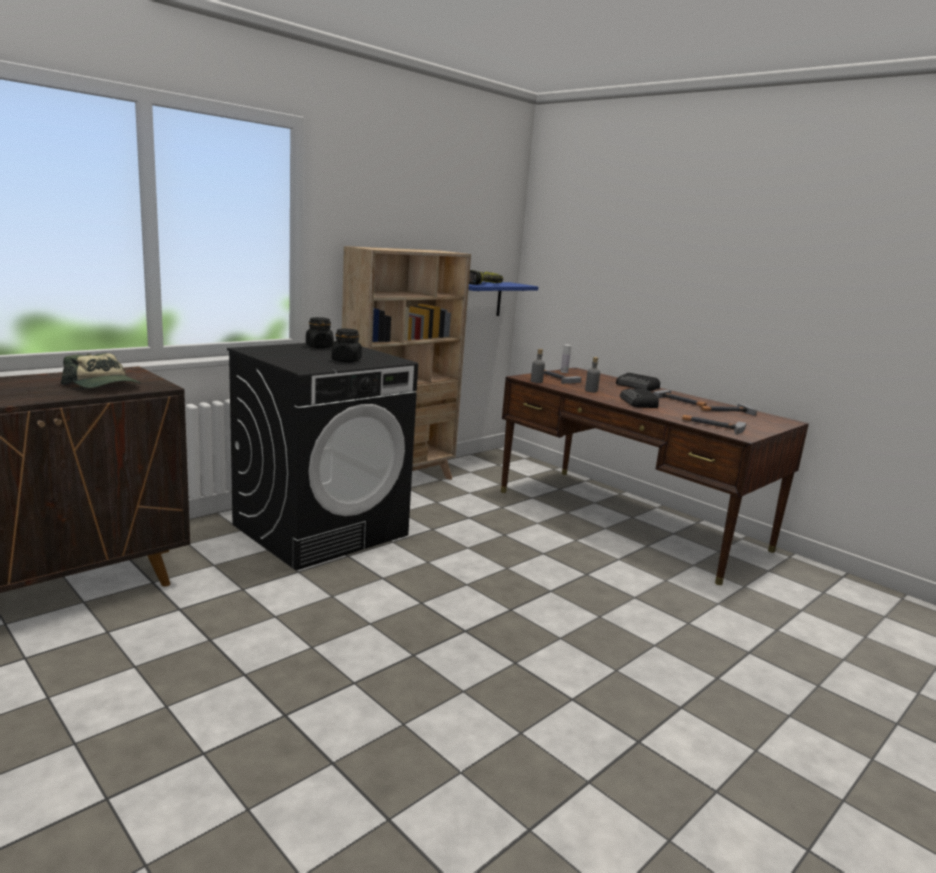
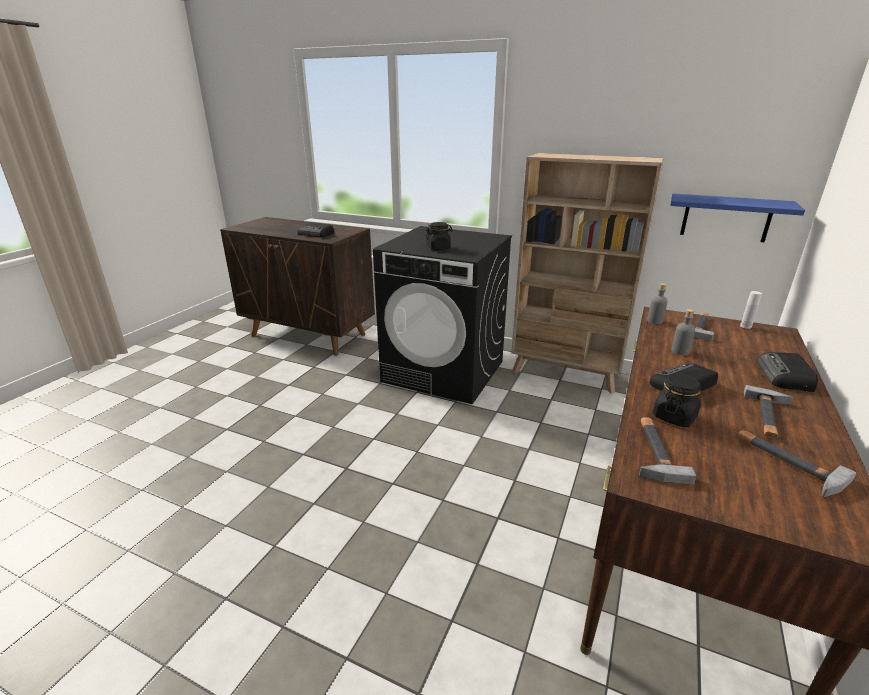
camera: 70 degrees right, 10 degrees up
(104, 385) = (316, 234): cap -> radio
(319, 346) = (472, 236): black jar -> black jar (674, 416)
(478, 283) = (707, 198): power drill -> none

